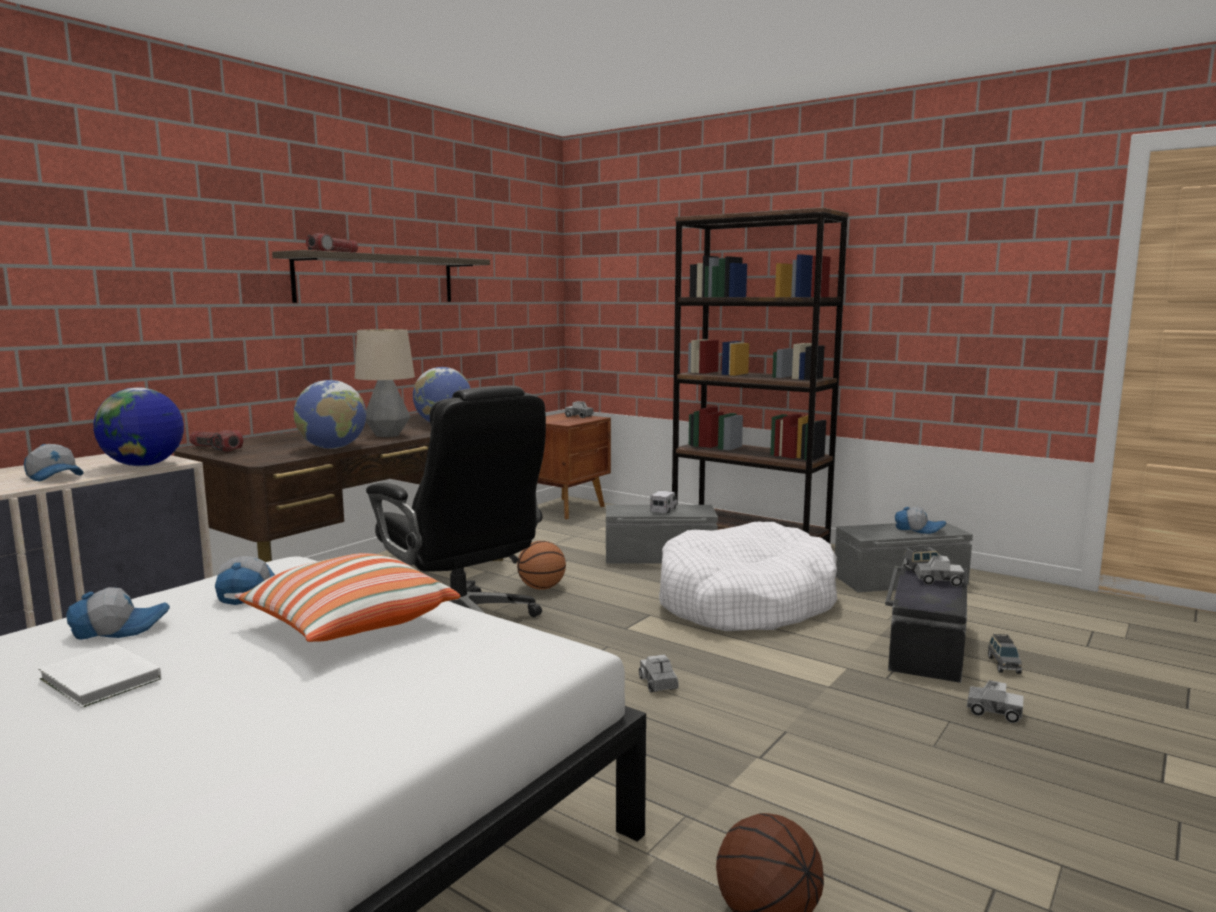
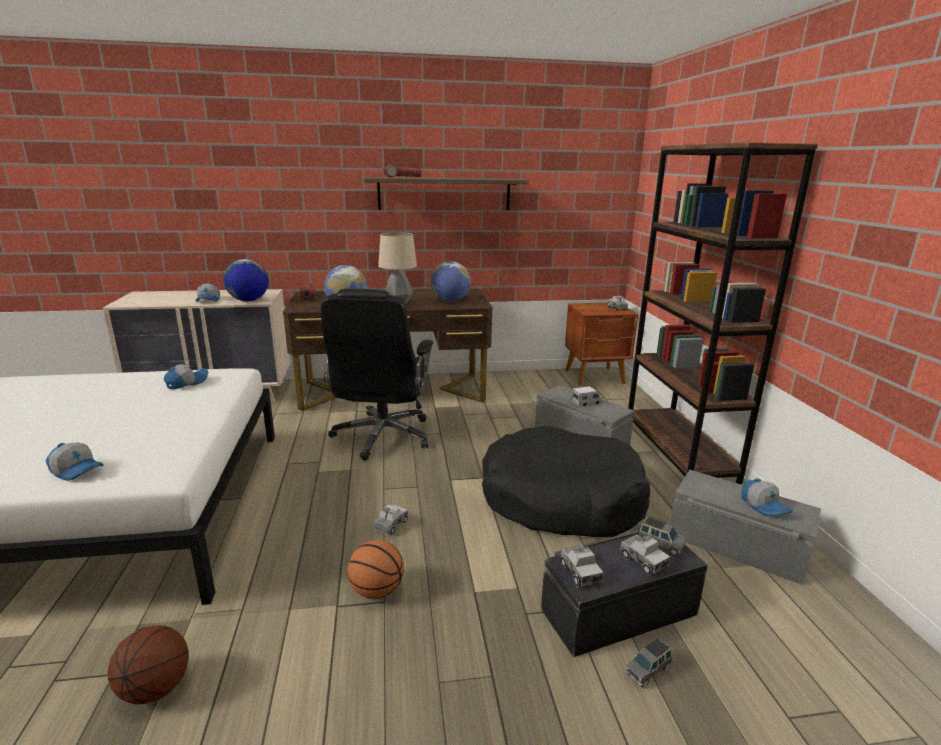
camera: 45 degrees right, 10 degrees up
(100, 681) = (59, 407): white book -> none
(120, 629) = (121, 385): cap -> cap (77, 470)
(349, 625) = (163, 418): pillow -> none
(541, 588) = (464, 430): basketball -> basketball (377, 591)
(745, 602) = (561, 499): white dog bed -> black dog bed
(993, 712) = (540, 697): toy truck -> toy truck (580, 572)

